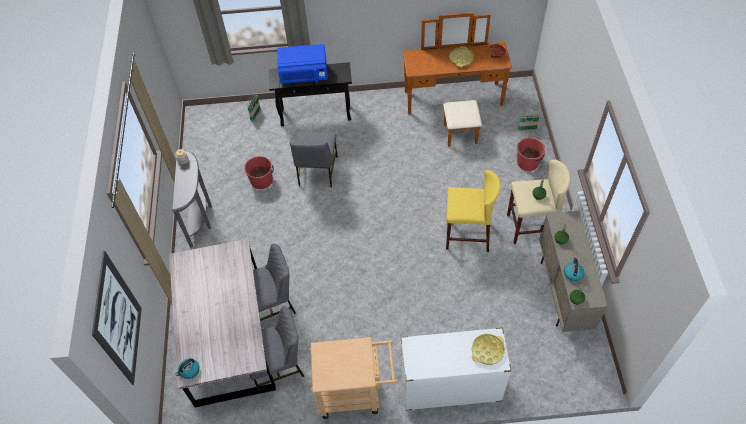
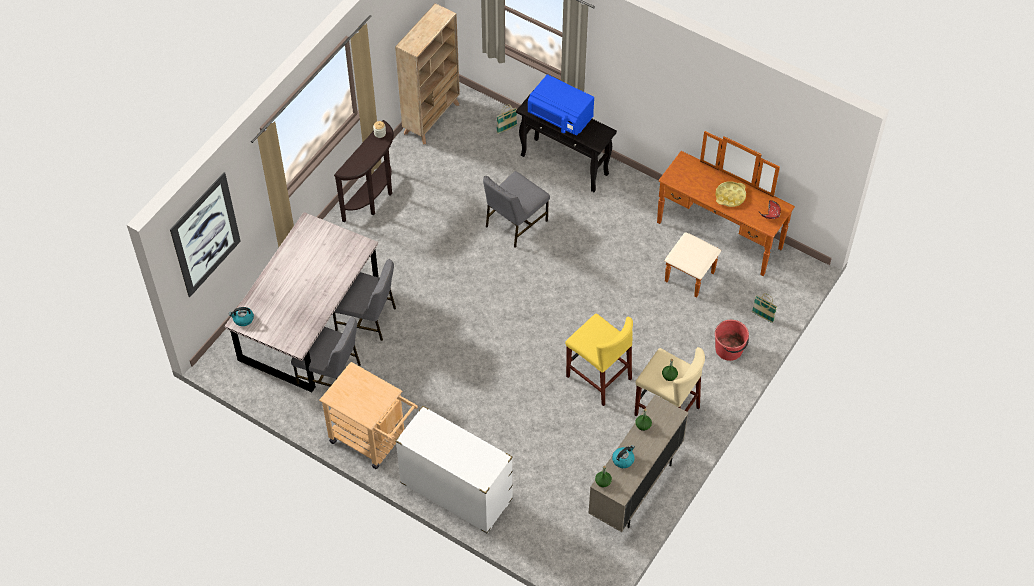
camera: 35 degrees right, 0 degrees up
(197, 139) = (432, 118): none -> beige bookcase
(201, 217) = (373, 199): grey console table -> brown console table
(262, 180) = (457, 198): red bucket -> none
(487, 350) = (481, 465): yellow tray -> none

